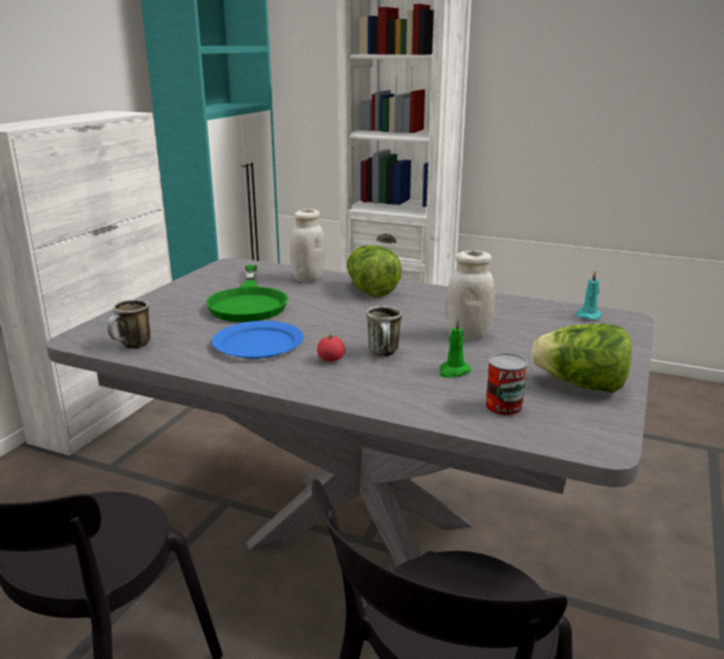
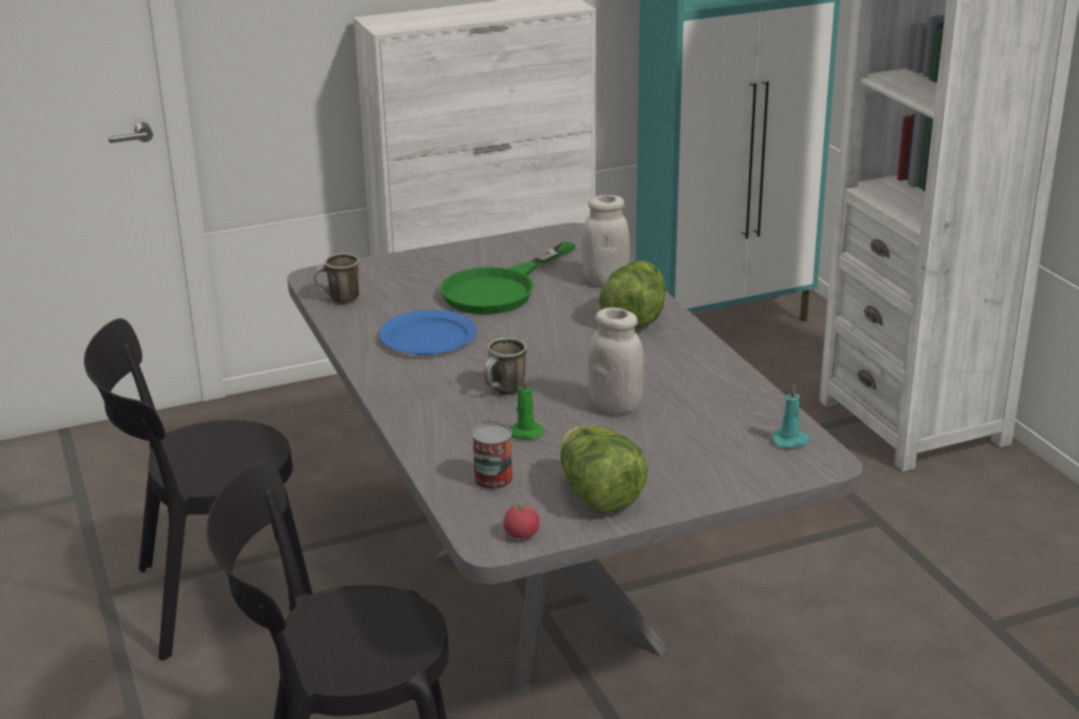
camera: 45 degrees right, 5 degrees up
(331, 360) = (453, 377): tomato -> tomato (521, 534)

